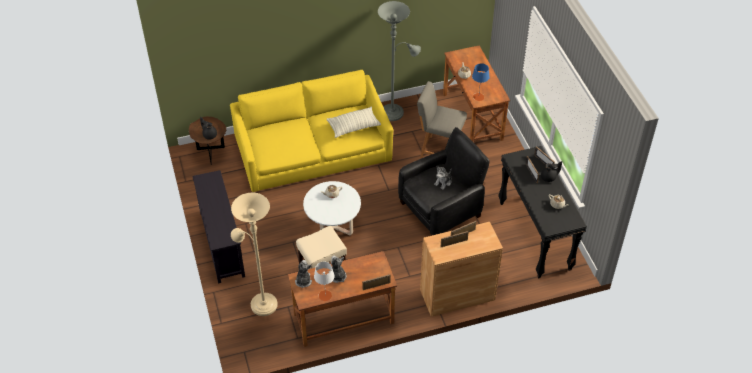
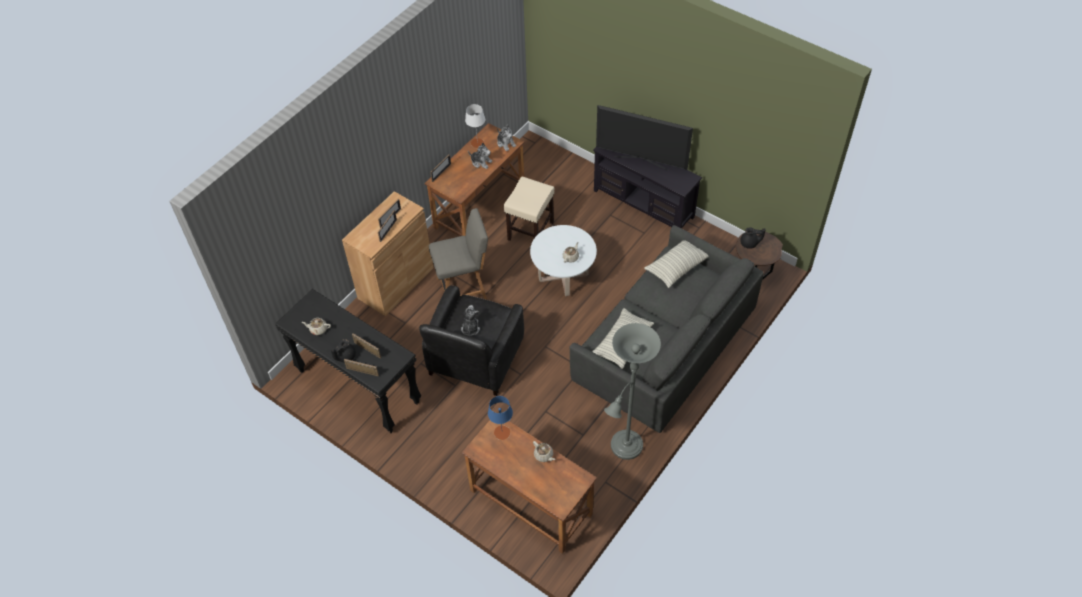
camera: 145 degrees right, 5 degrees up
(219, 211) = (641, 162): none -> television
(261, 303) = (559, 181): beige floor lamp -> none
(270, 149) = (677, 267): none -> pillow
(313, 149) = (664, 344): yellow sofa -> grey sofa
(439, 151) = (531, 427): grey chair -> grey chair (464, 288)

